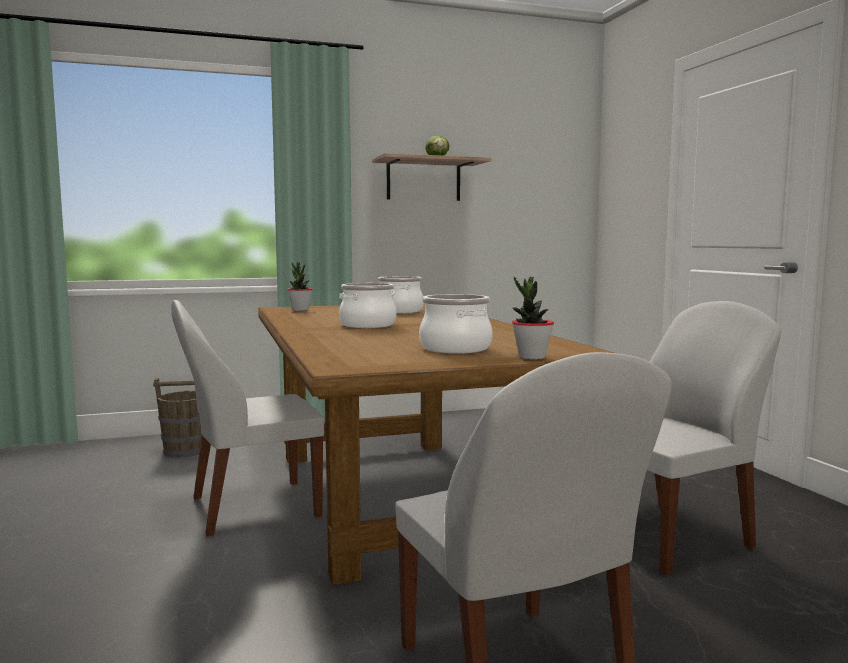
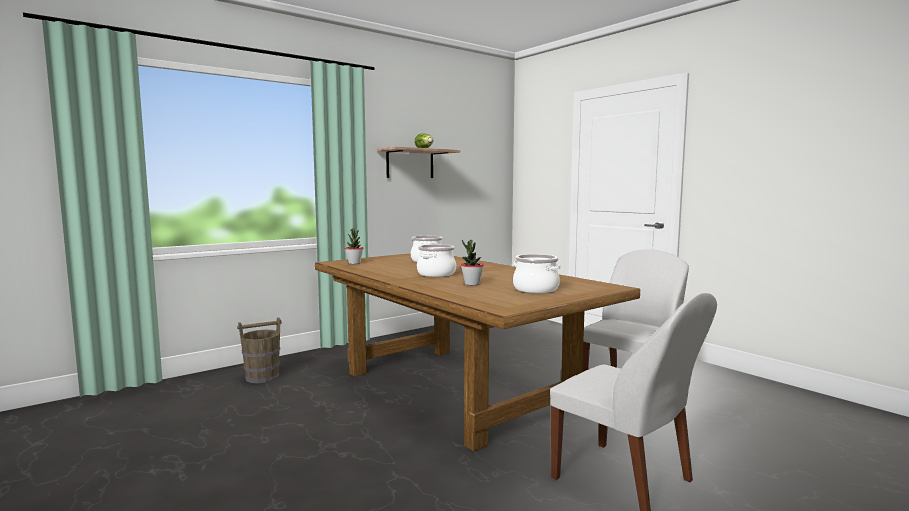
camera: 20 degrees left, 0 degrees up
(250, 508) = (363, 411): white chair -> none
(531, 357) = (591, 292): potted plant -> potted plant (472, 284)

